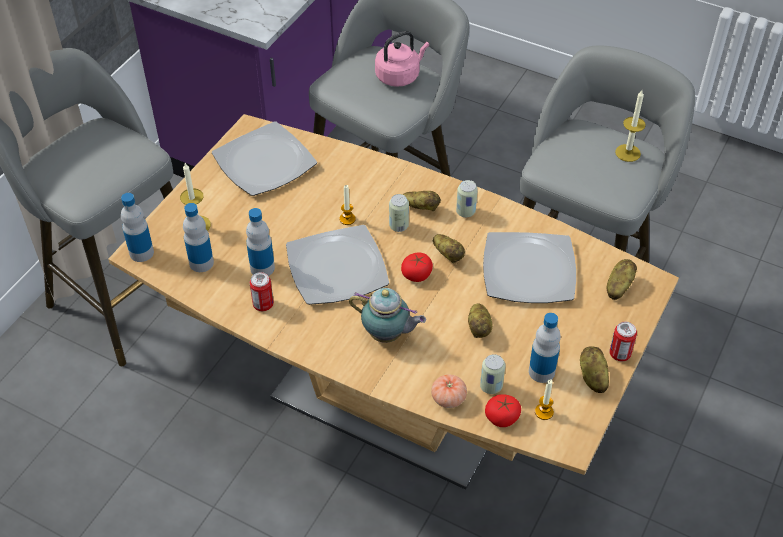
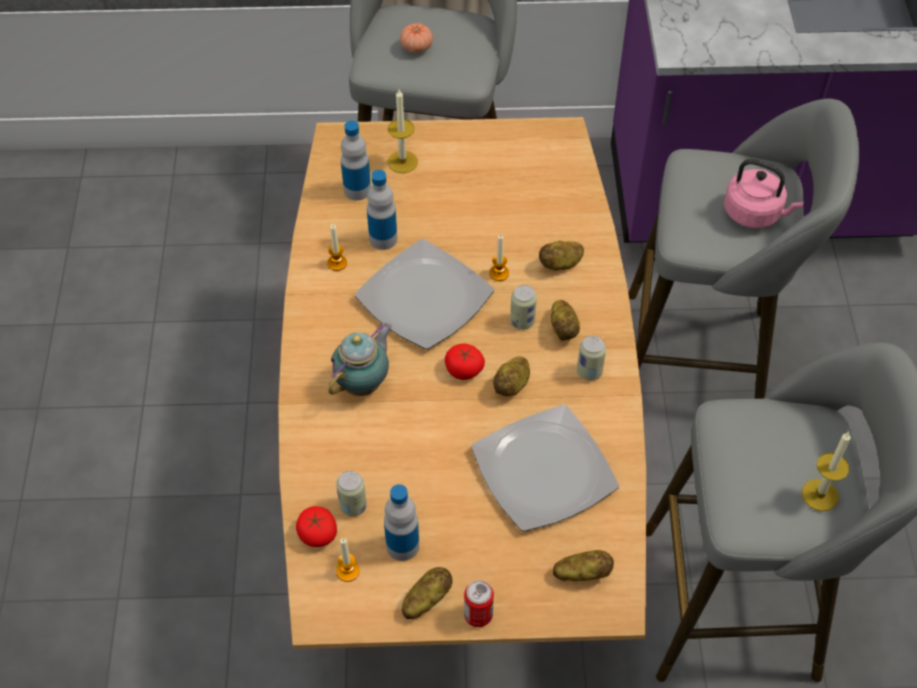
camera: 60 degrees right, 5 degrees up
(141, 253) = (339, 141): bottle -> none
(263, 304) = (337, 263): can -> candle
(264, 163) = (525, 168): plate -> none
(387, 335) = (364, 383): teapot -> teapot turned 135 degrees counterclockwise
(448, 398) = (314, 474): tomato -> tomato (416, 47)
(479, 328) = (427, 460): potato -> potato (561, 264)

